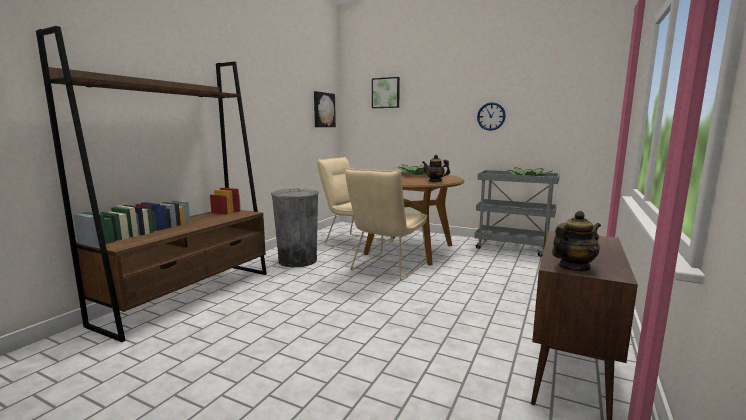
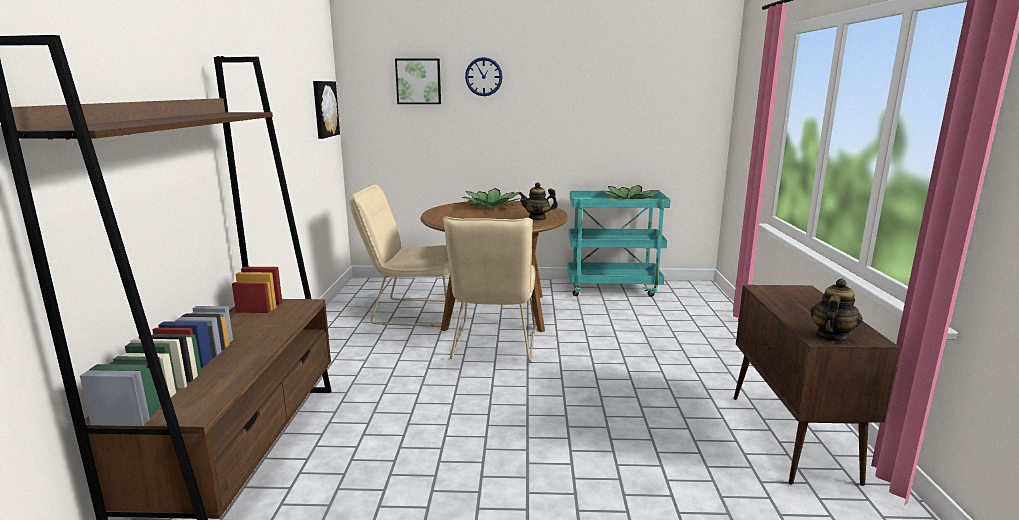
camera: 25 degrees left, 5 degrees up
(297, 260) = (356, 358): grey trash can -> none
(491, 116) = (574, 119): wall clock -> wall clock (483, 76)
(513, 247) = (613, 288): grey cart -> turquoise cart

